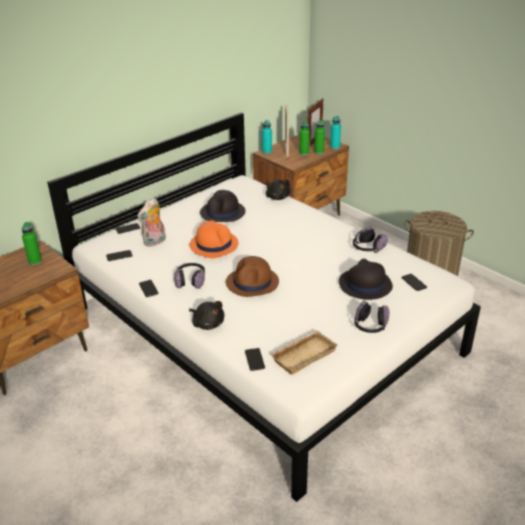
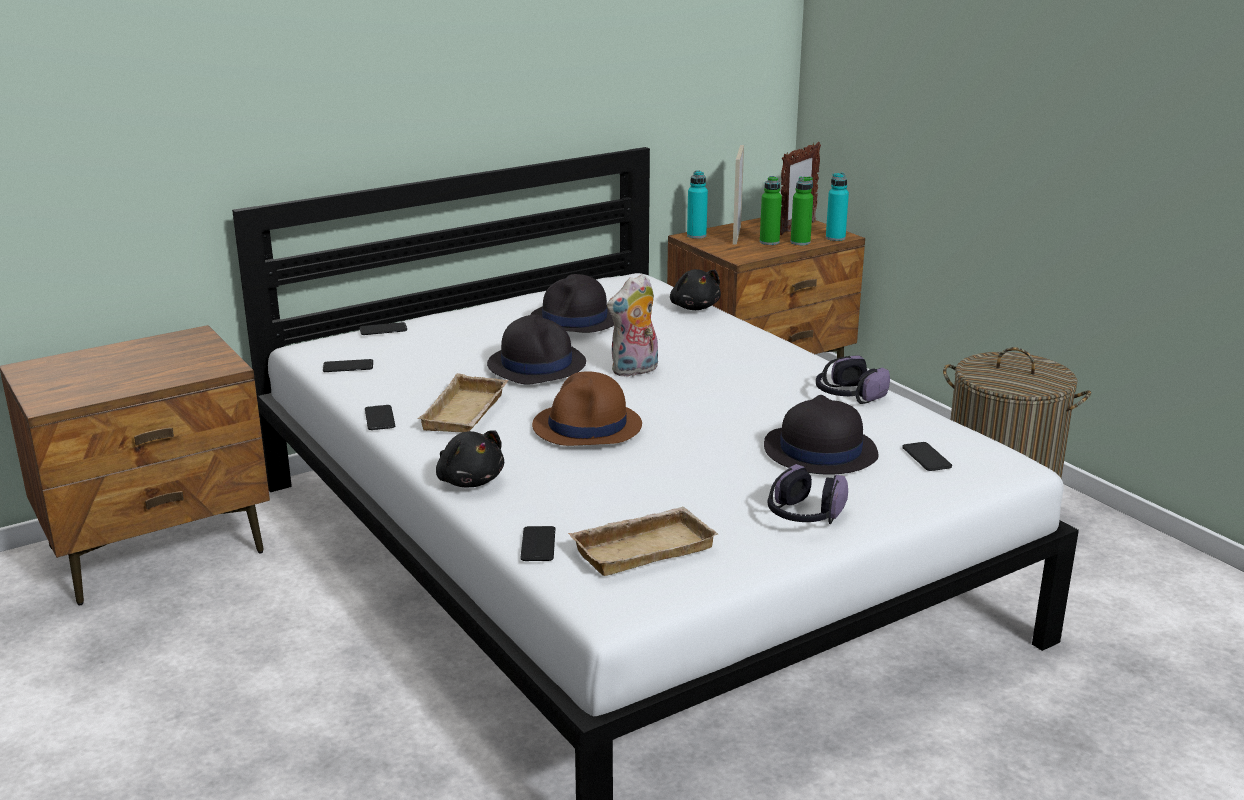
camera: 10 degrees right, 10 degrees down
(35, 261) = (182, 353): green bottle -> none
(155, 242) = (425, 353): plush toy -> plush toy (635, 371)
(191, 280) = (467, 413): headphones -> beige tray
(214, 244) = (536, 364): orange hat -> black hat

